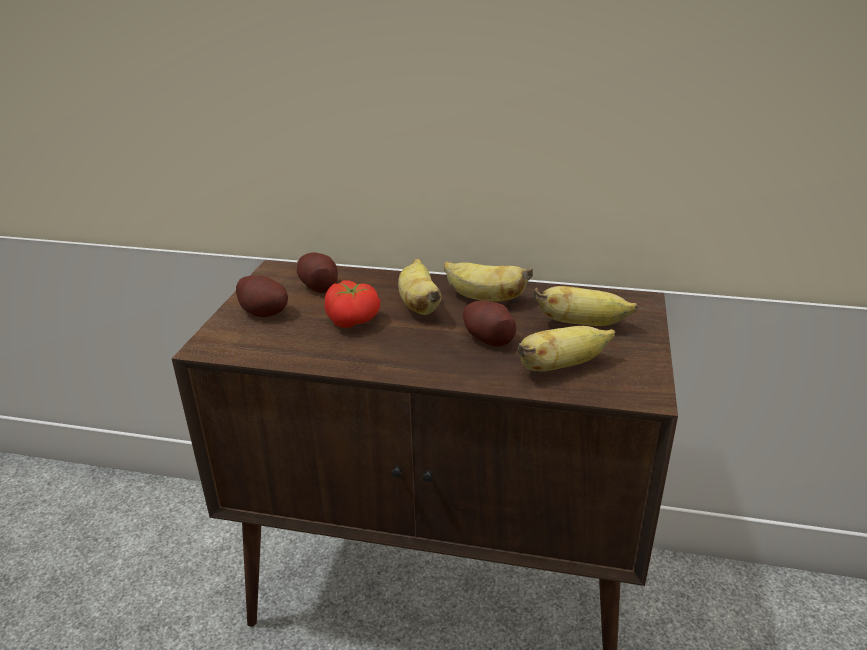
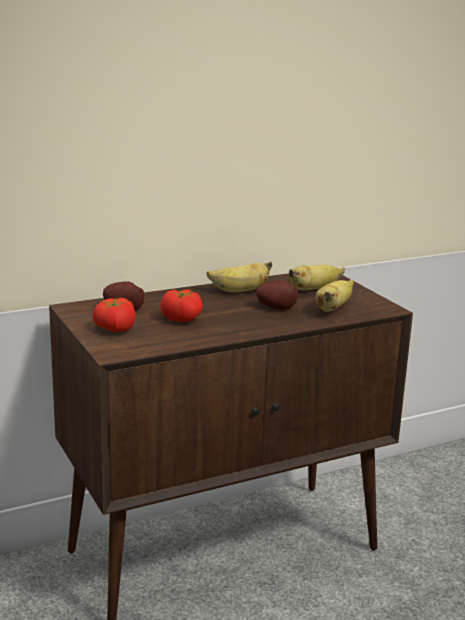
camera: 40 degrees left, 10 degrees down
(265, 312) = (114, 329): potato -> tomato
(419, 305) = (208, 302): banana -> none

